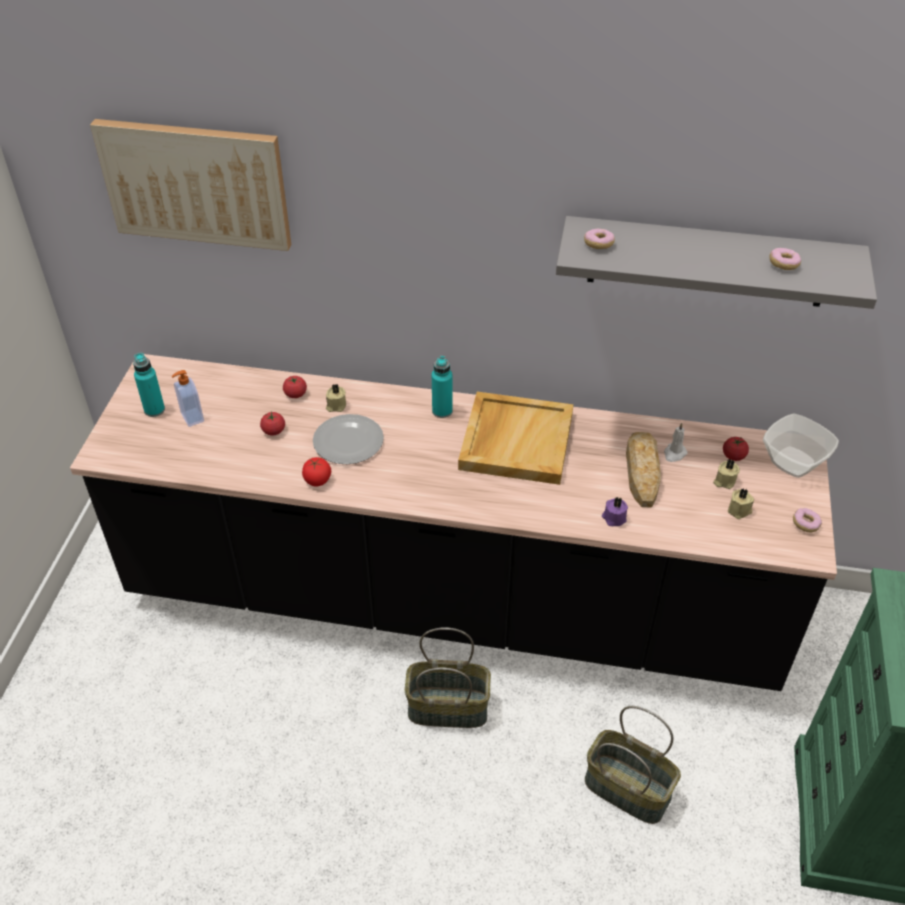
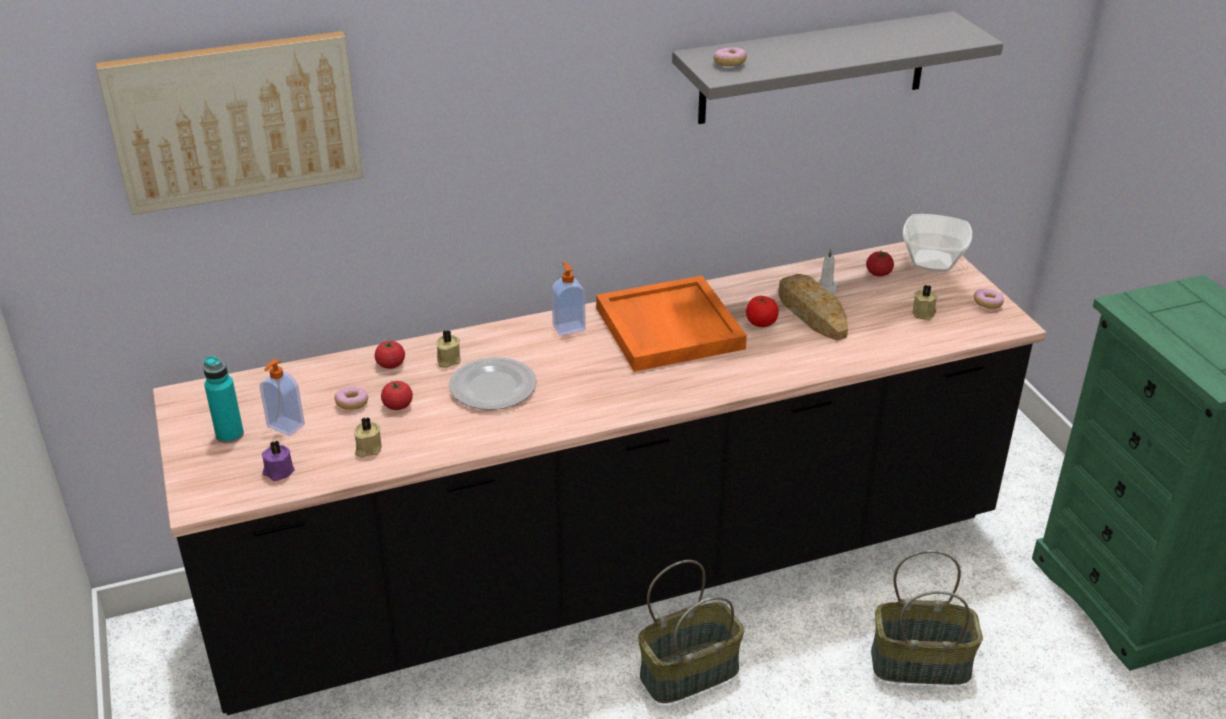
camera: 30 degrees left, 10 degrees down
(317, 480) = (492, 432): tomato -> tomato (761, 322)
(442, 411) = (568, 327): turquoise bottle -> soap dispenser
(515, 440) = (667, 327): beige tray -> orange tray
(613, 518) = (821, 358): purple candle -> purple candle (278, 472)
(724, 481) = (889, 295): beige candle -> beige candle (368, 449)
(783, 264) = (904, 39): donut -> donut (352, 404)

